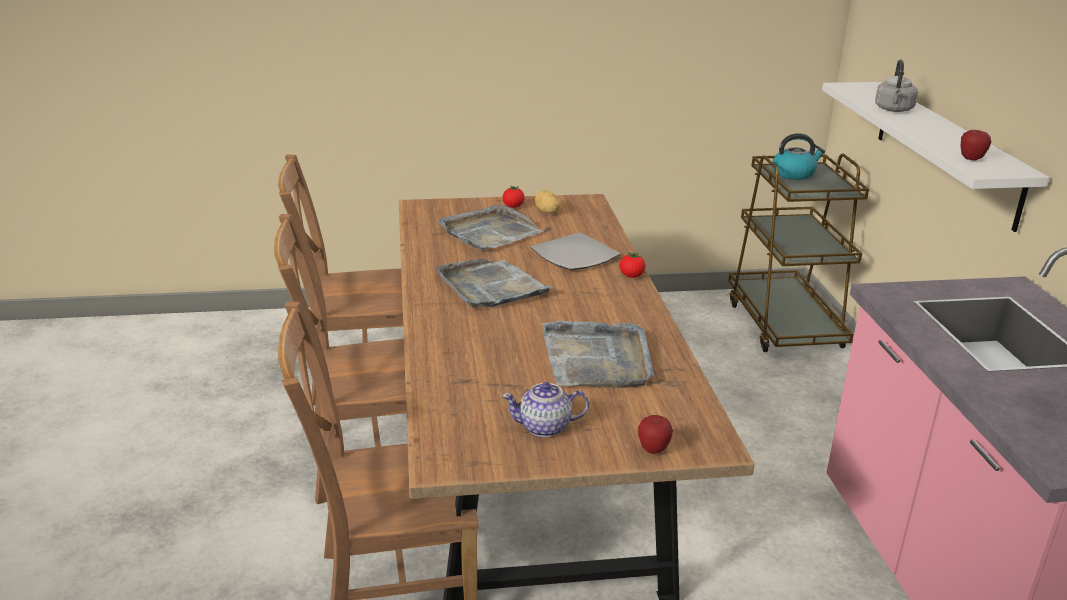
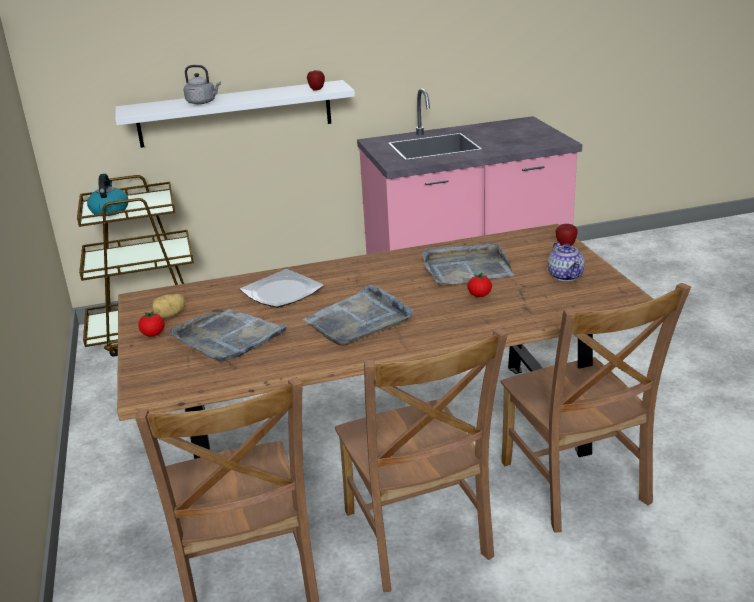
camera: 95 degrees left, 0 degrees up
(631, 276) = (320, 267): tomato -> tomato (479, 295)

